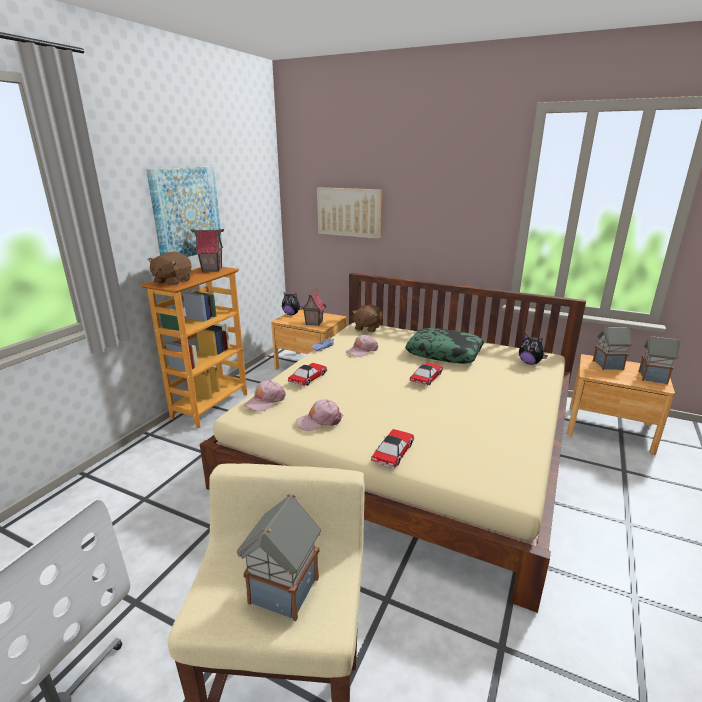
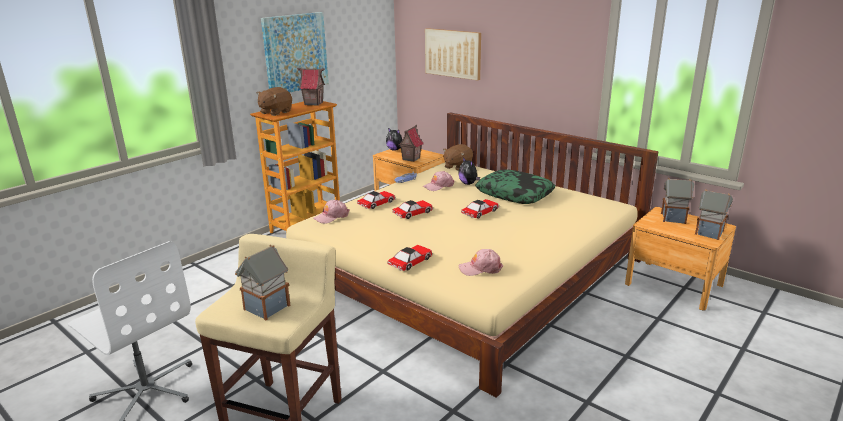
camera: 15 degrees right, 0 degrees up
(319, 421) = (366, 234): pink cap -> pink cap (480, 268)
(356, 386) = (413, 213): none -> toy car
(530, 363) = (592, 209): plush toy -> plush toy (468, 183)

